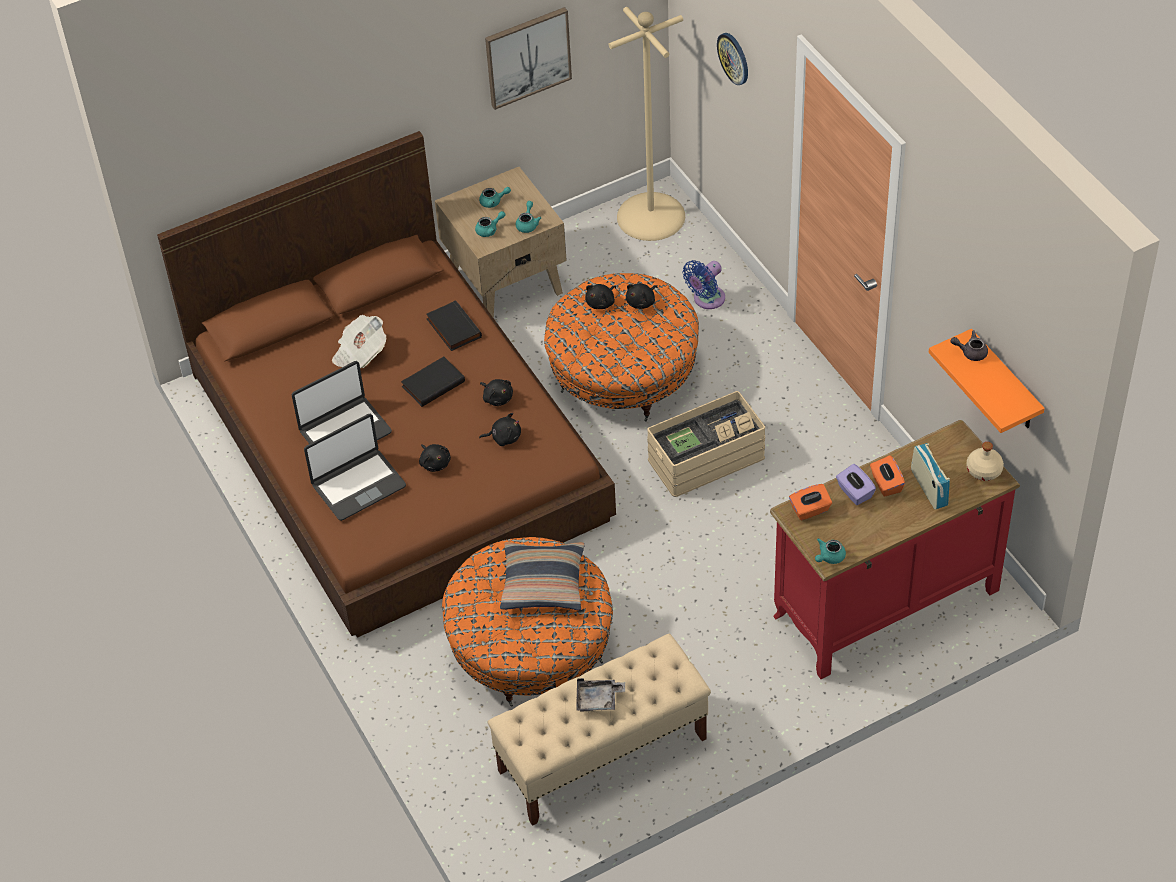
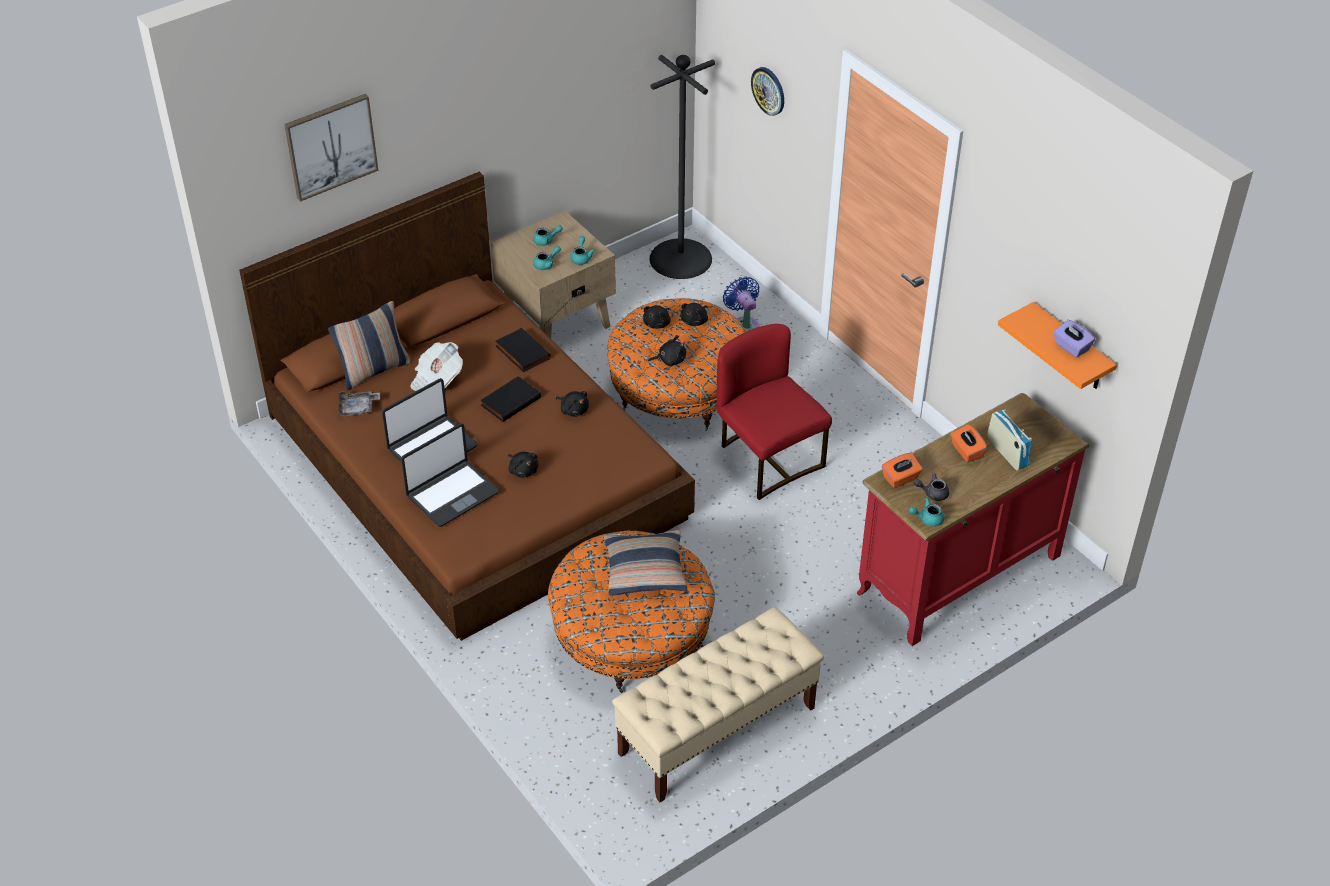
camera: 10 degrees left, 5 degrees down
(297, 339) = (374, 370): none -> pillow
(504, 437) = (586, 444): black plush toy -> black plush toy (670, 360)
(527, 57) = (575, 101): picture -> picture (331, 146)
(598, 700) = (718, 671): grey tray -> grey tray (358, 408)
(651, 216) = (680, 259): beige clothes rack -> black clothes rack
(706, 300) = (744, 325): blue fan -> blue fan turned 120 degrees clockwise
(706, 457) = (767, 458): beige storage box -> red chair
(829, 557) = (927, 519): turquoise teapot -> turquoise teapot turned 45 degrees clockwise
(854, 492) = (939, 461): purple tissue box -> purple tissue box (1071, 347)
(970, 352) = (1037, 321): grey teapot -> grey teapot (932, 493)
(984, 470) = (1054, 434): beige bottle -> none

